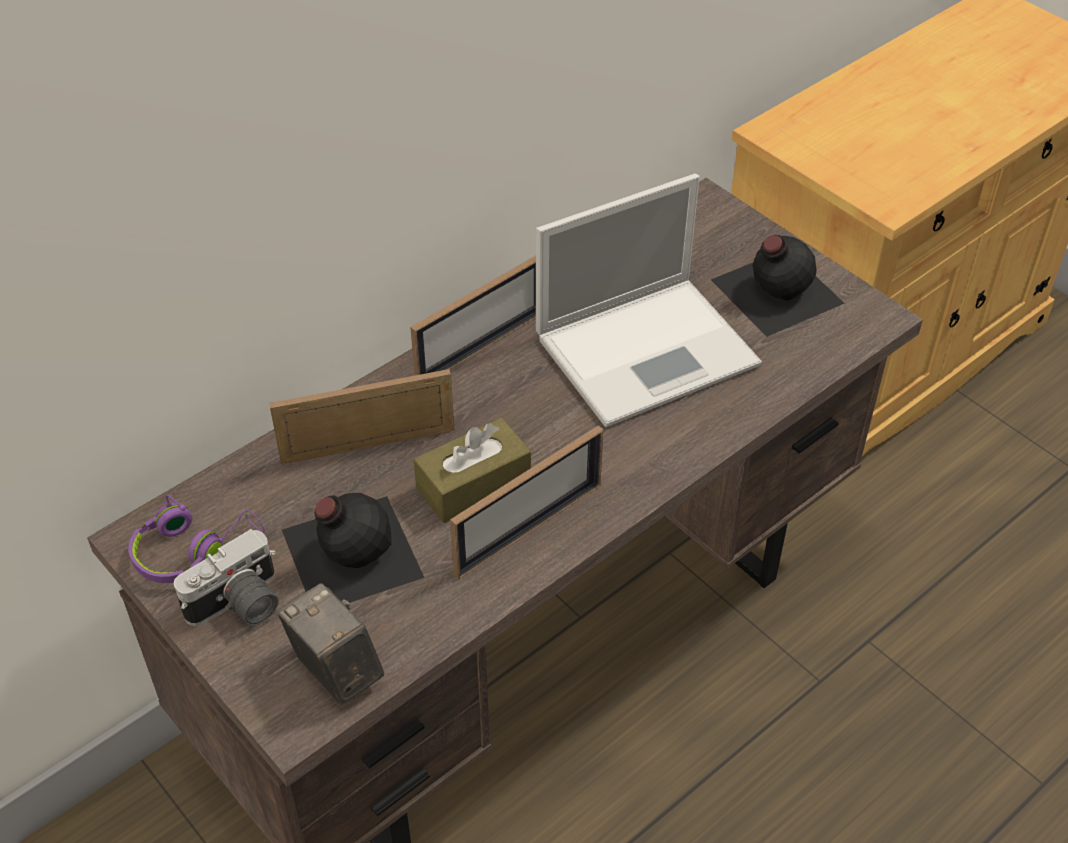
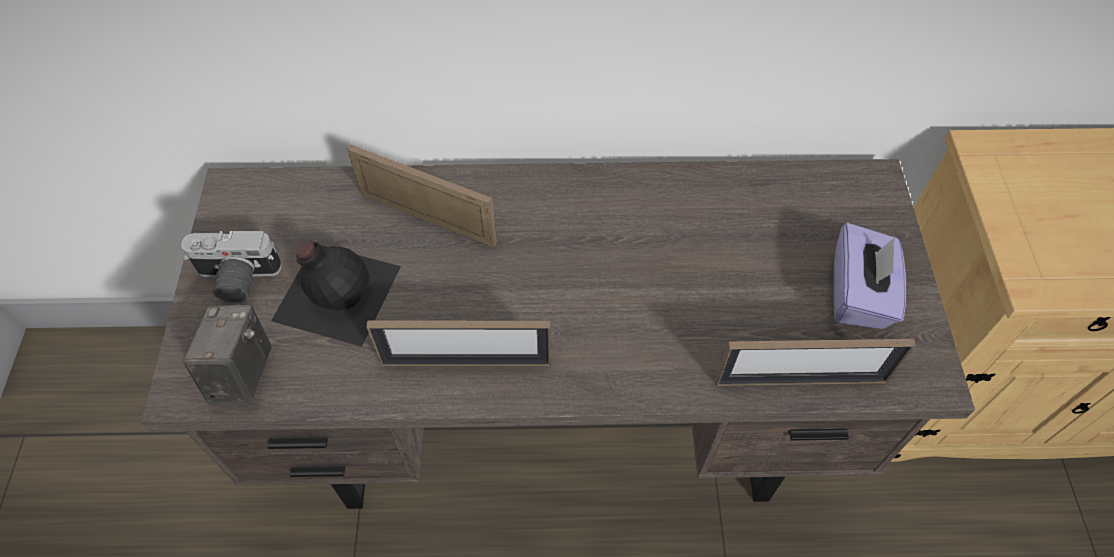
camera: 40 degrees right, 10 degrees up
(193, 549) = (252, 219): purple headphones -> none
(473, 484) = (464, 298): brown tissue box -> none
(482, 346) = (579, 194): picture frame -> picture frame (801, 381)
(650, 349) = (702, 278): laptop -> none
(774, 291) = (859, 294): black bottle -> purple tissue box

